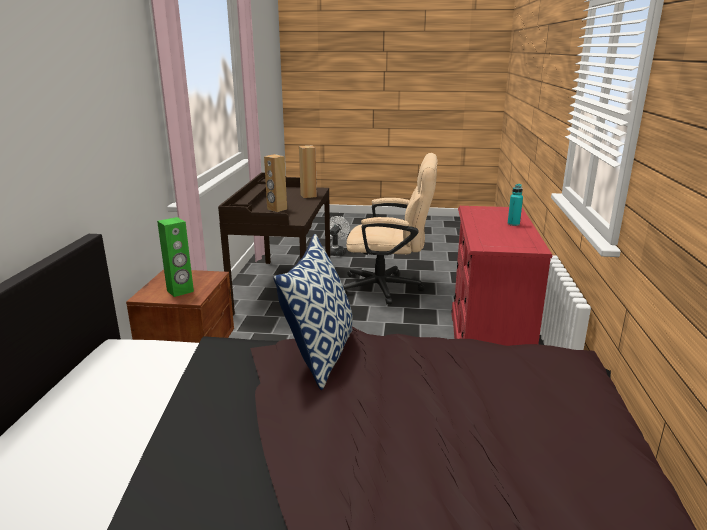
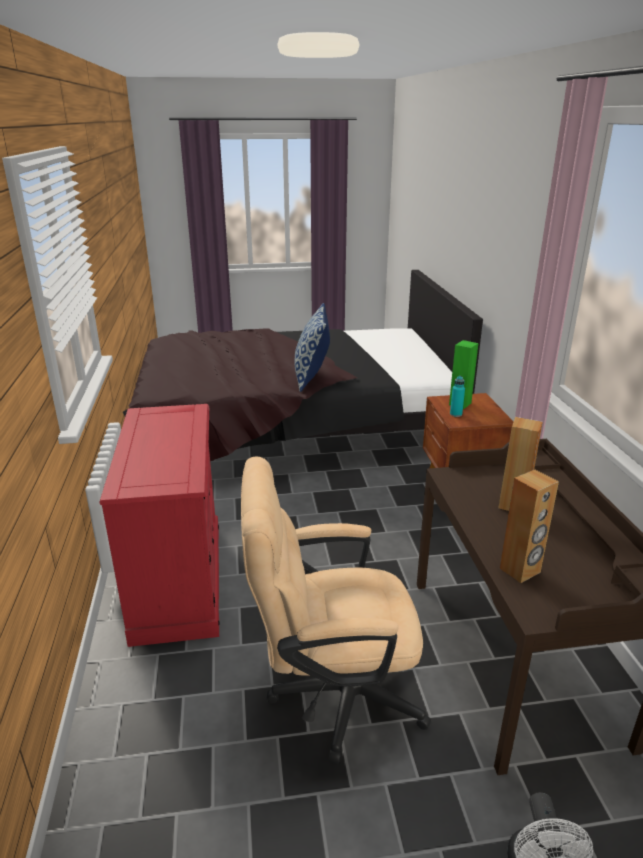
camera: 165 degrees right, 5 degrees up
(513, 224) = (140, 450): turquoise bottle -> turquoise bottle (456, 414)

